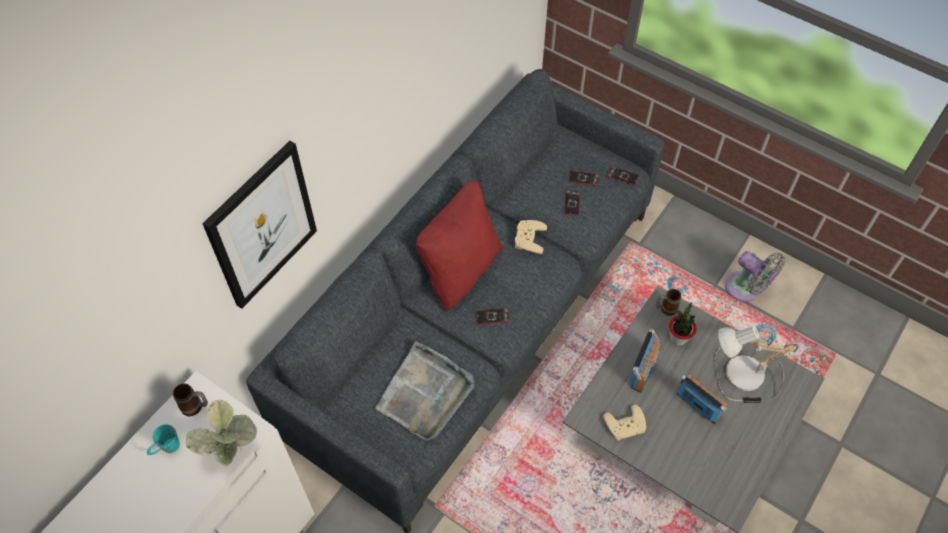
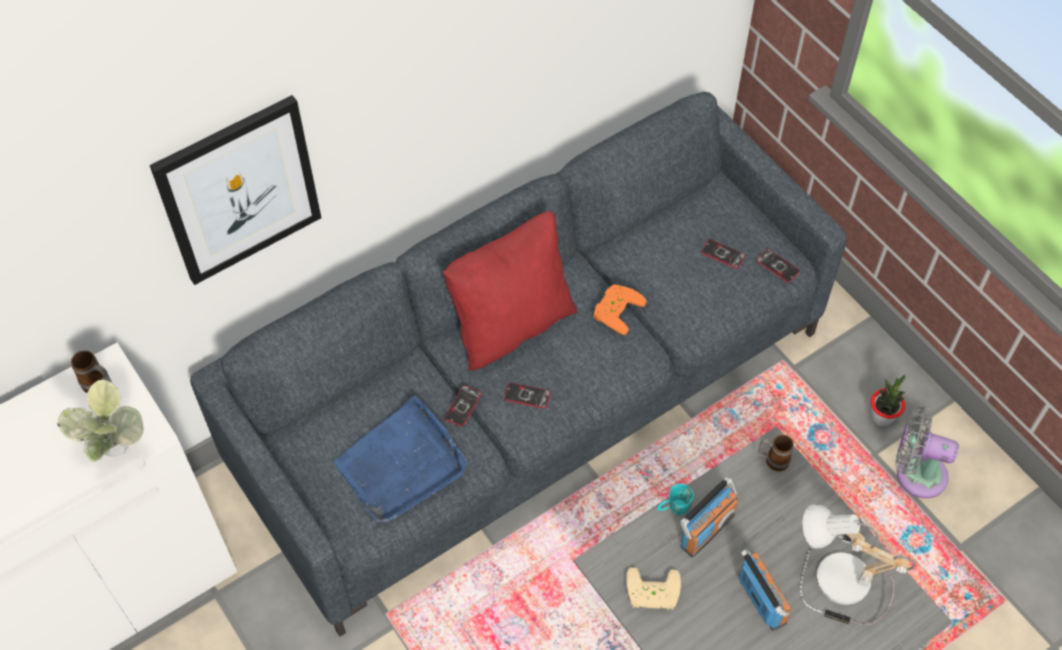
camera: 20 degrees right, 0 degrees up
(166, 449) = (47, 422): turquoise mug -> turquoise mug (673, 509)
(425, 394) = (402, 465): grey tray -> blue tray
(527, 238) = (615, 309): beige game controller -> orange game controller
(572, 203) = (693, 282): phone -> phone (463, 406)
(678, 338) = (773, 503): potted plant -> potted plant (882, 417)
(746, 289) = (915, 473): grey fan -> grey fan turned 135 degrees clockwise

